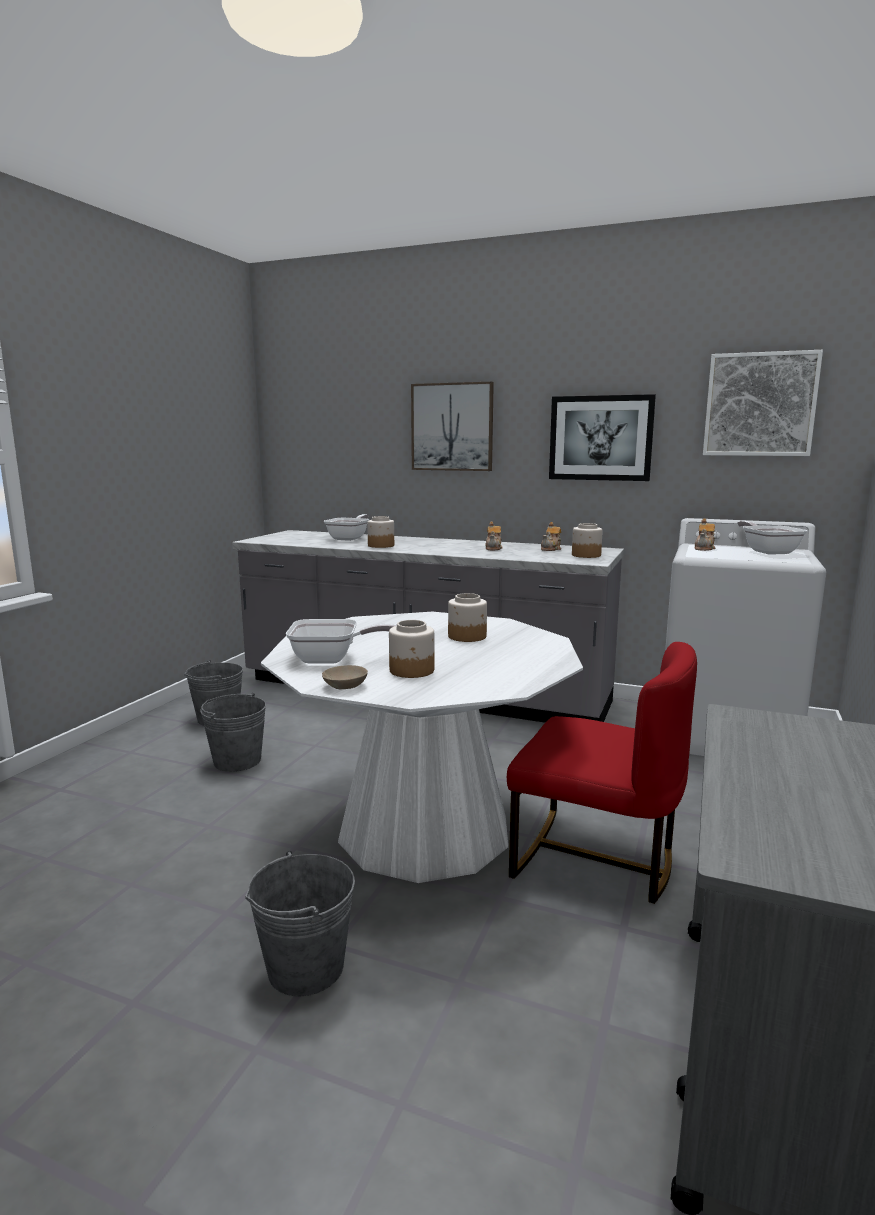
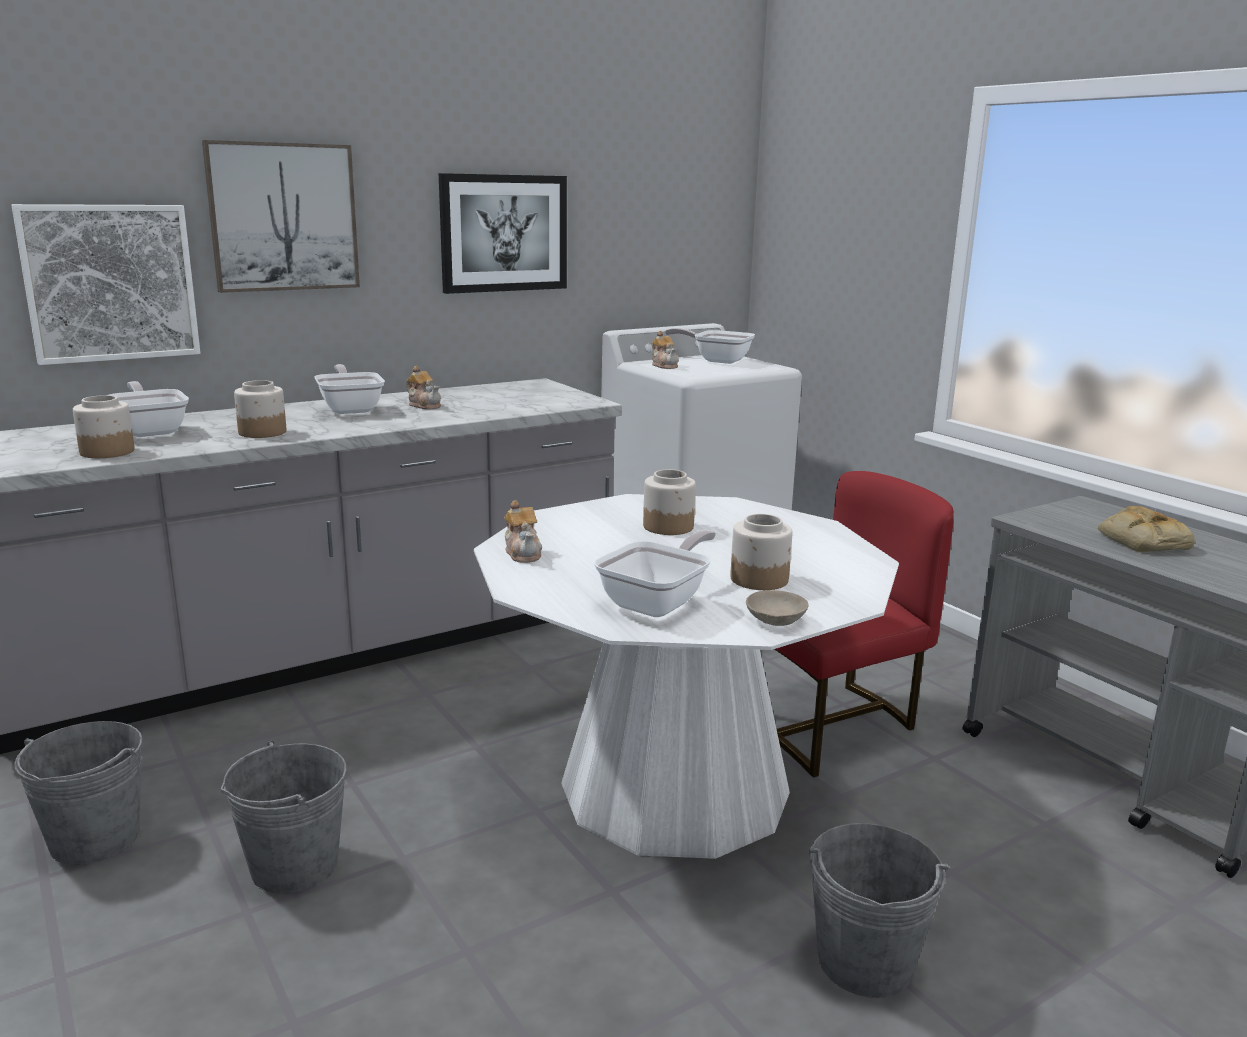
camera: 55 degrees left, 5 degrees up
(455, 544) = (351, 408): none -> frying pan
(551, 549) = (488, 393): teapot -> teapot (523, 553)
(585, 555) = (553, 395): jar -> jar (106, 452)
(760, 404) = (664, 192): picture -> picture (110, 283)
(799, 769) = (1141, 540): none -> bread

